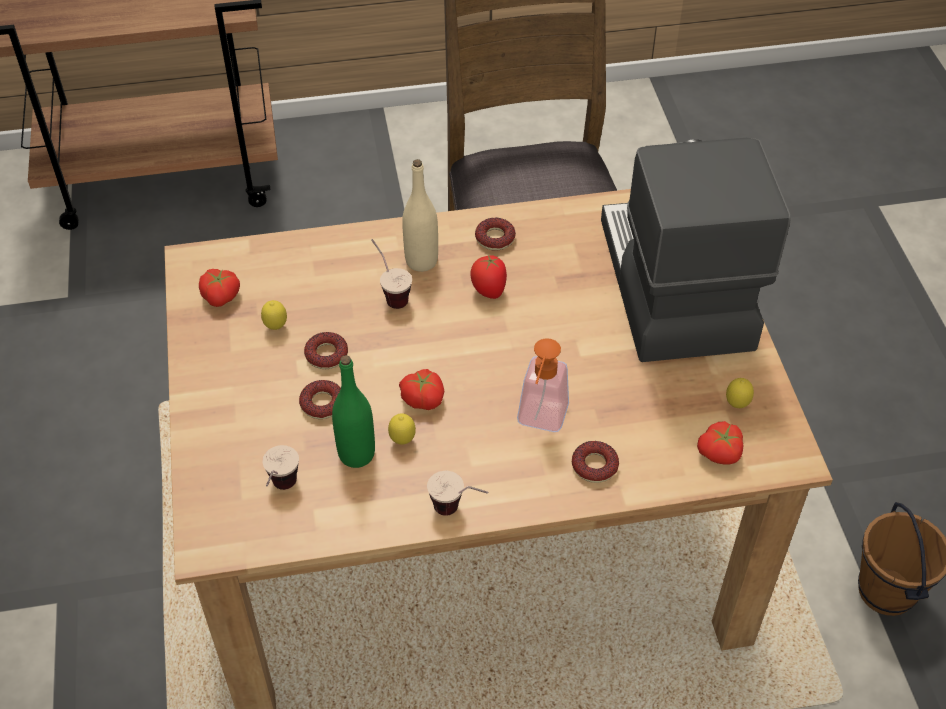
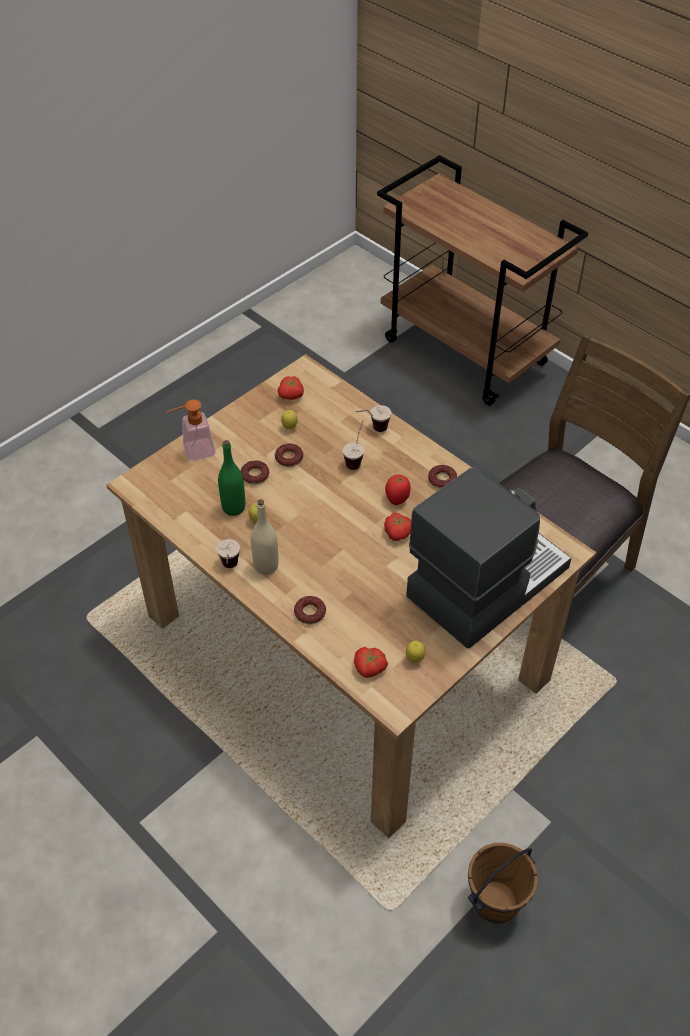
camera: 55 degrees right, 0 degrees up
(281, 492) = (186, 492): cup -> cup (372, 430)
(421, 261) = (392, 458): beige bottle -> beige bottle (266, 566)
(423, 398) = (294, 513): tomato -> tomato (398, 533)
(540, 421) = (321, 572): soap dispenser -> soap dispenser (193, 451)

